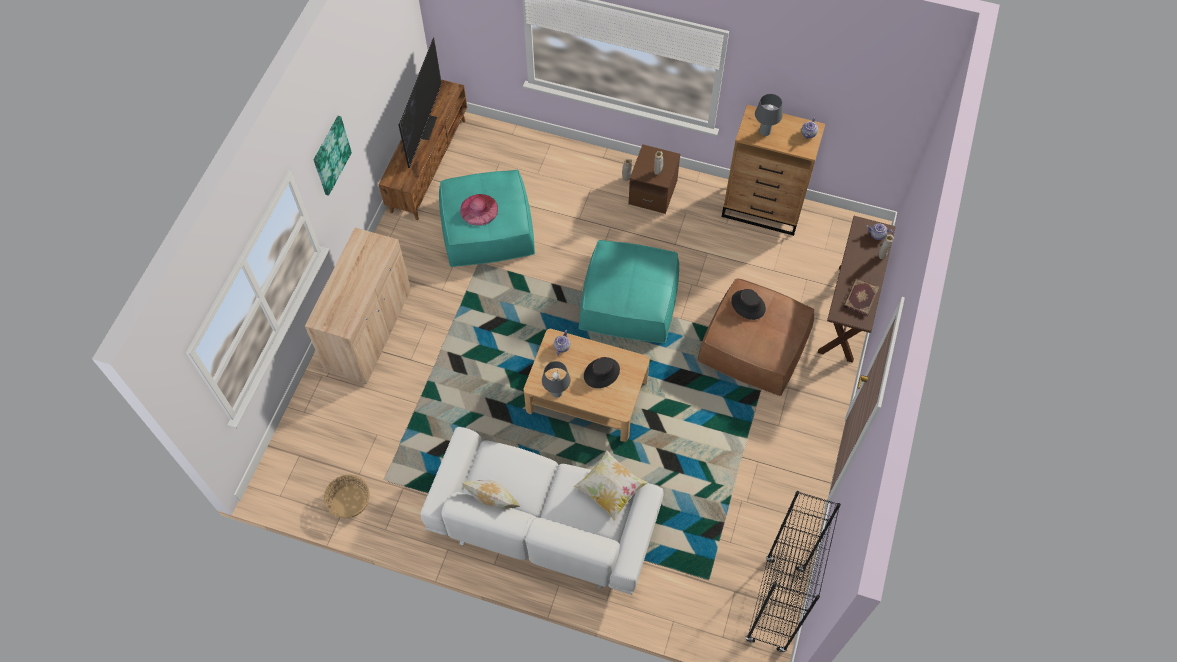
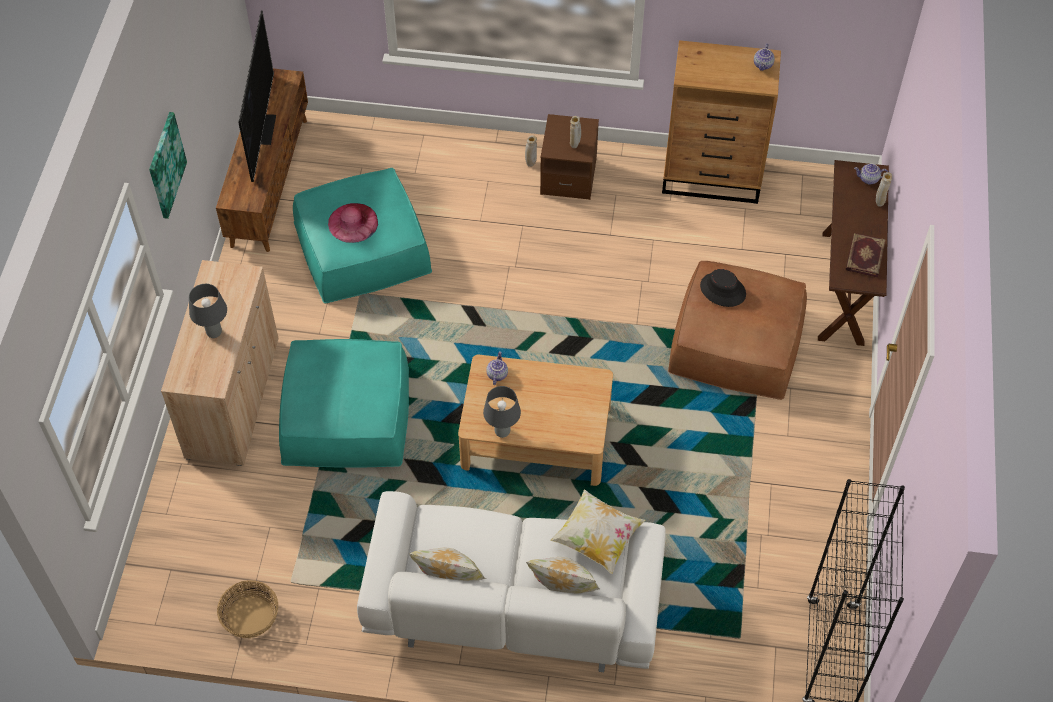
camera: 10 degrees left, 5 degrees down
(576, 525) = (562, 590): none -> pillow
(601, 373) = (555, 399): black hat -> none
(629, 298) = (565, 309): turquoise ottoman -> turquoise ottoman (346, 413)
(764, 132) = (708, 70): grey table lamp -> grey table lamp (214, 333)

